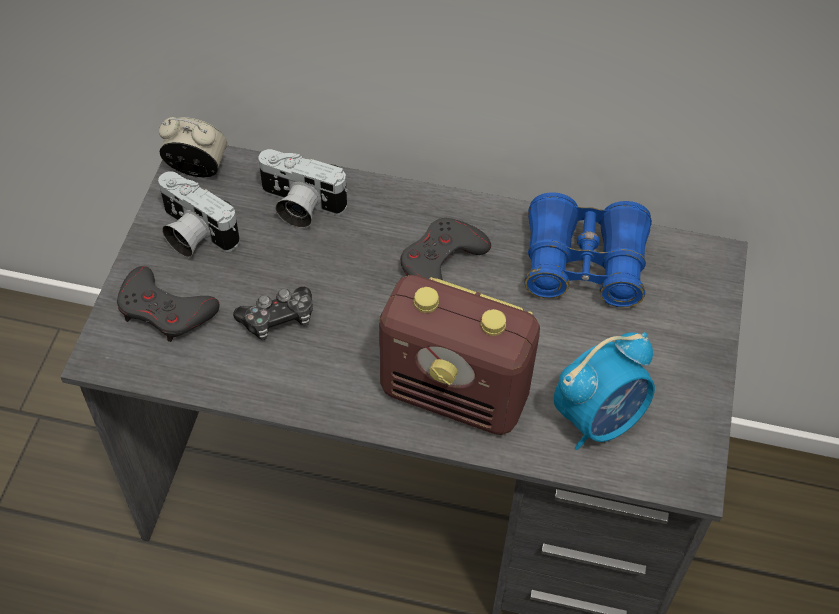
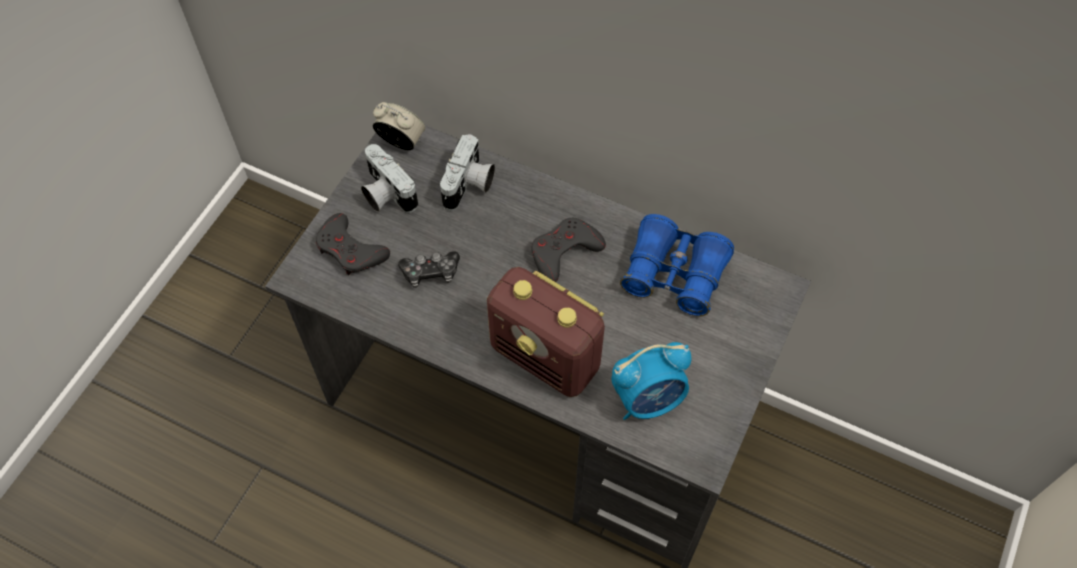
camera: 15 degrees right, 5 degrees up
(299, 206) = (469, 186): camera -> camera turned 105 degrees counterclockwise

